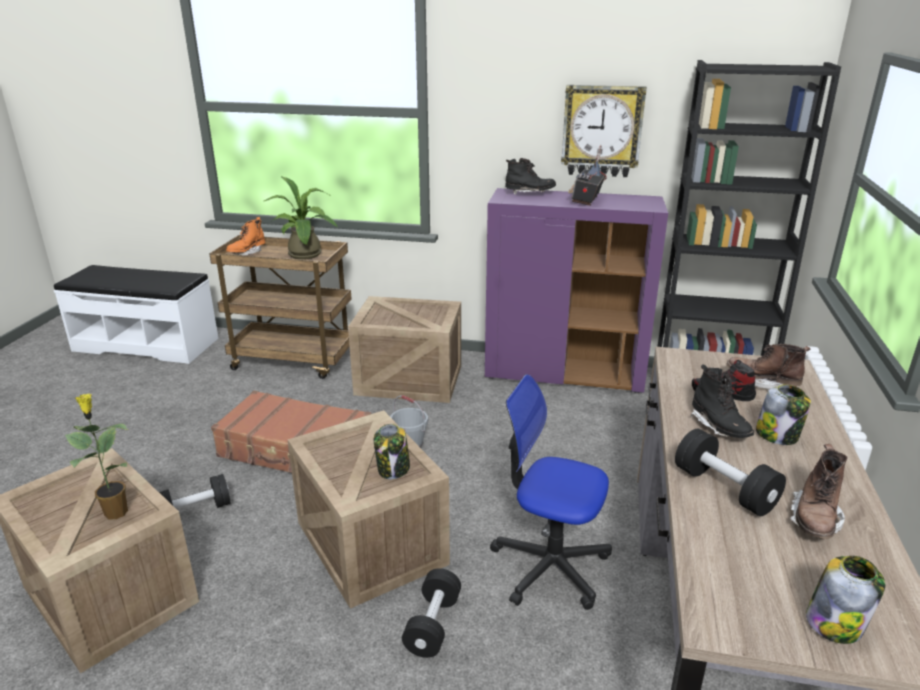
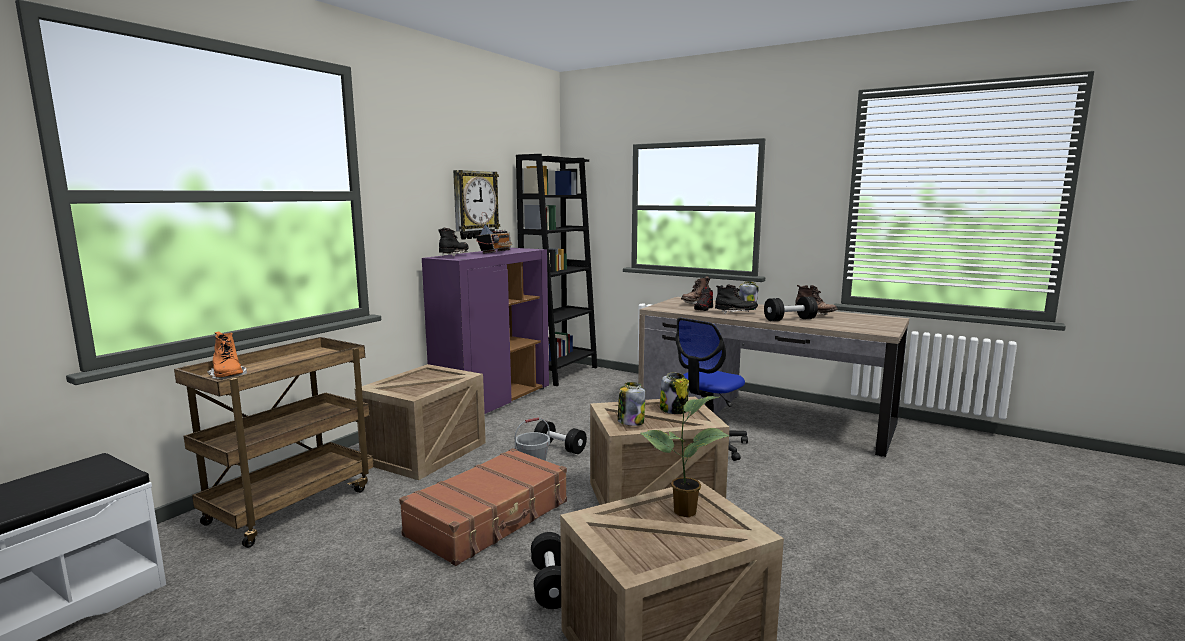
camera: 70 degrees left, 15 degrees down
(306, 256) = (304, 358): potted plant -> none
(433, 625) = (749, 487): black dumbbell -> black dumbbell (560, 447)
(586, 200) = (495, 252): radio -> radio turned 105 degrees counterclockwise
(835, 623) = (879, 322): jar -> jar (630, 422)

